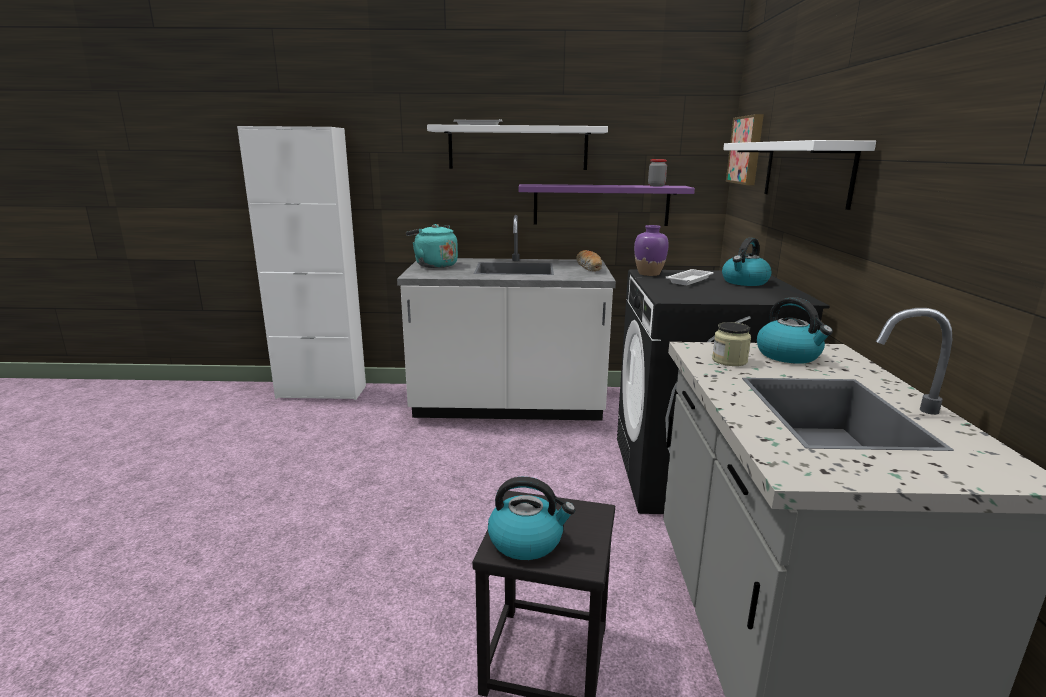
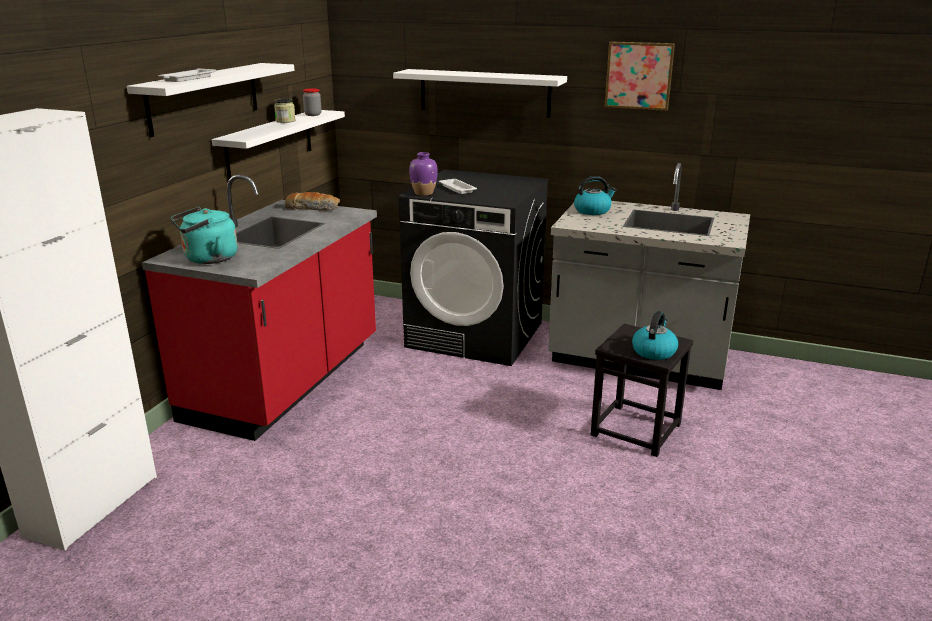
camera: 70 degrees left, 5 degrees up
(508, 406) = (286, 381): white counter -> red counter
(601, 205) = (270, 143): purple shelf -> white shelf
(729, 360) = (595, 222): jar -> jar (285, 121)
(744, 282) = (475, 179): kettle -> none
(747, 150) = (370, 72): picture -> picture (639, 75)

